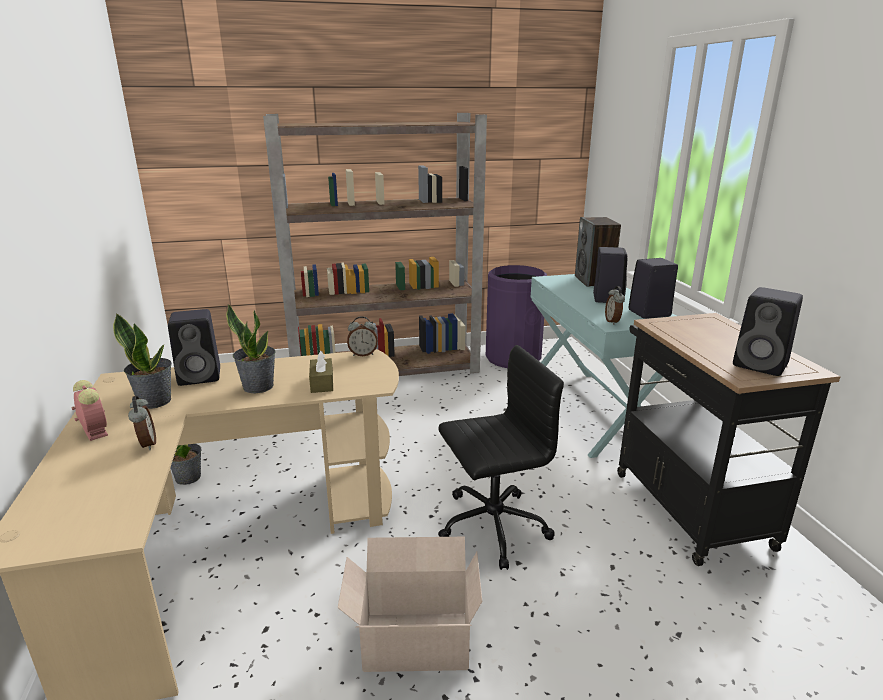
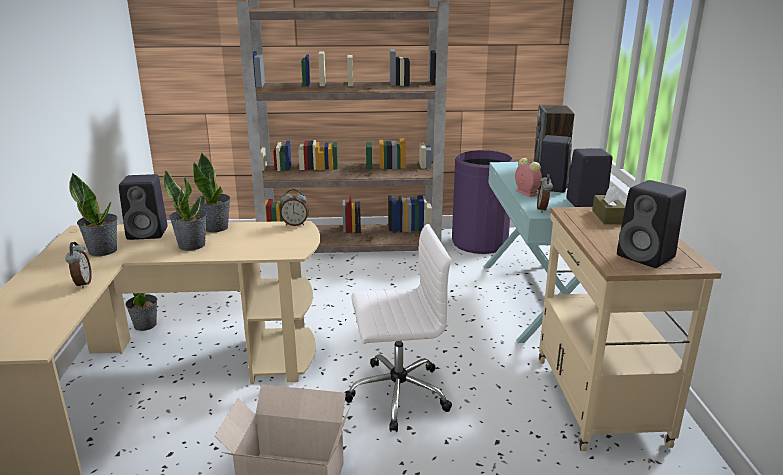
camera: 10 degrees right, 0 degrees up
(94, 431) = (47, 270): alarm clock -> alarm clock (525, 192)
(276, 364) = (216, 227): none -> potted plant
(322, 383) = (247, 246): brown tissue box -> brown tissue box (607, 217)
(491, 526) = (396, 394): black office chair -> white office chair
(687, 507) = (596, 397): black cart -> beige cart

